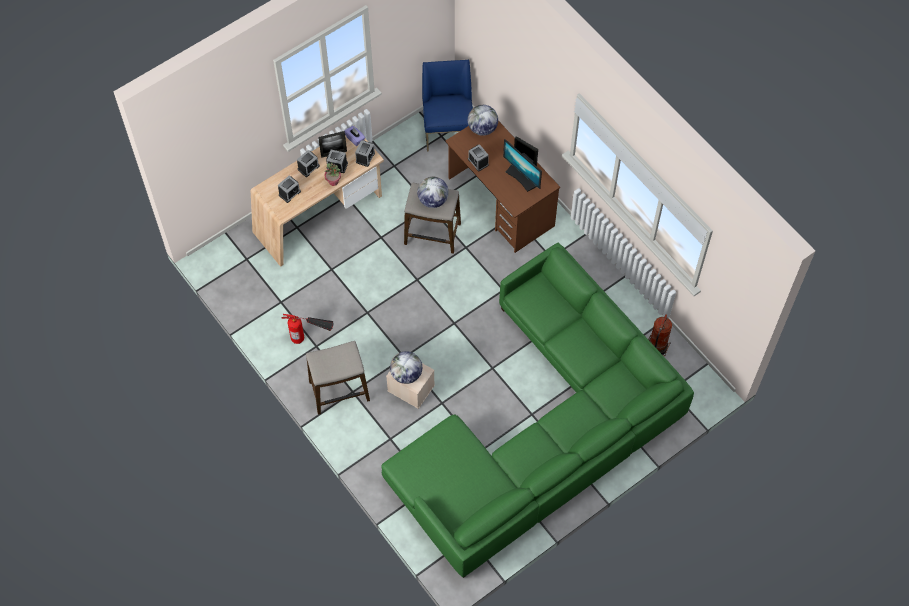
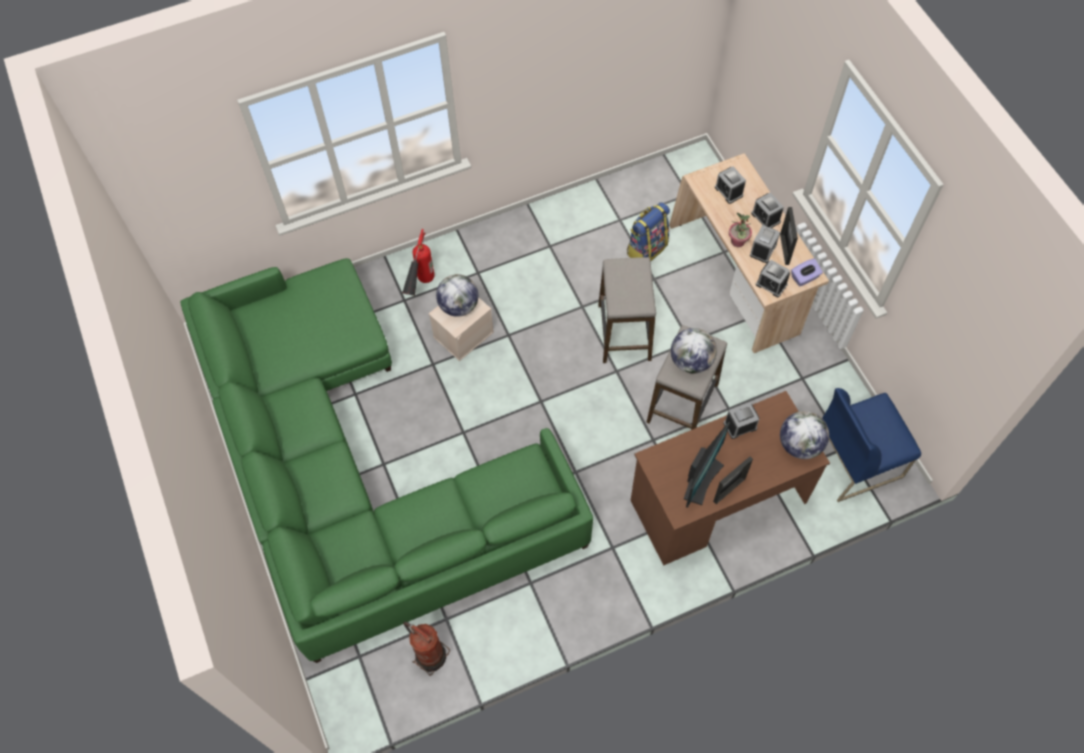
camera: 105 degrees right, 0 degrees up
(304, 278) = (646, 248): none -> backpack
(310, 338) = (562, 242): fire extinguisher -> fire extinguisher (421, 289)
(339, 391) = (482, 259): stool -> stool (624, 332)
(448, 130) = (855, 459): blue chair -> blue chair turned 150 degrees clockwise
(522, 177) = (701, 479): monitor -> monitor turned 150 degrees clockwise

